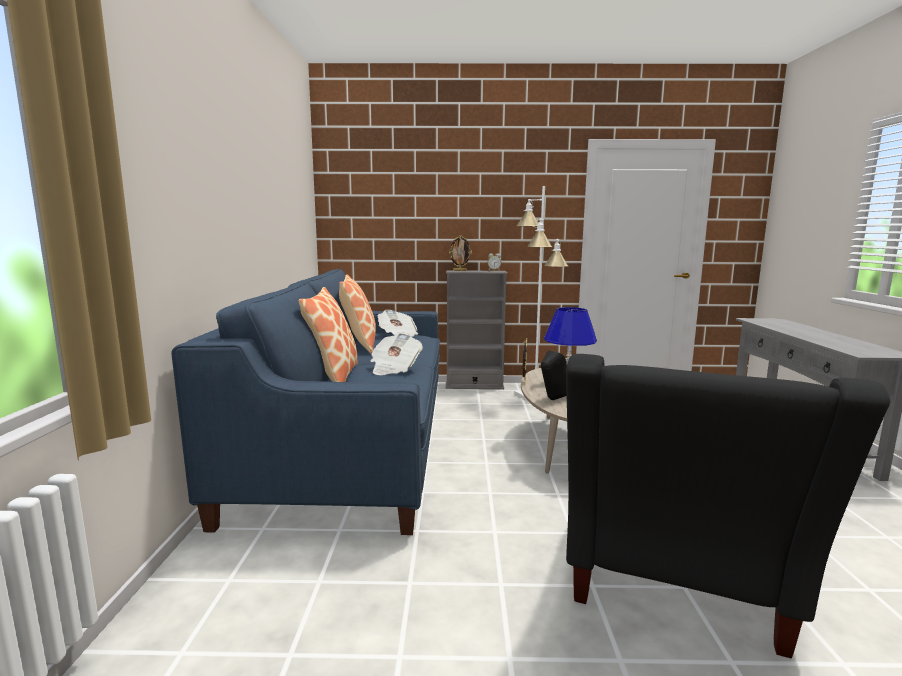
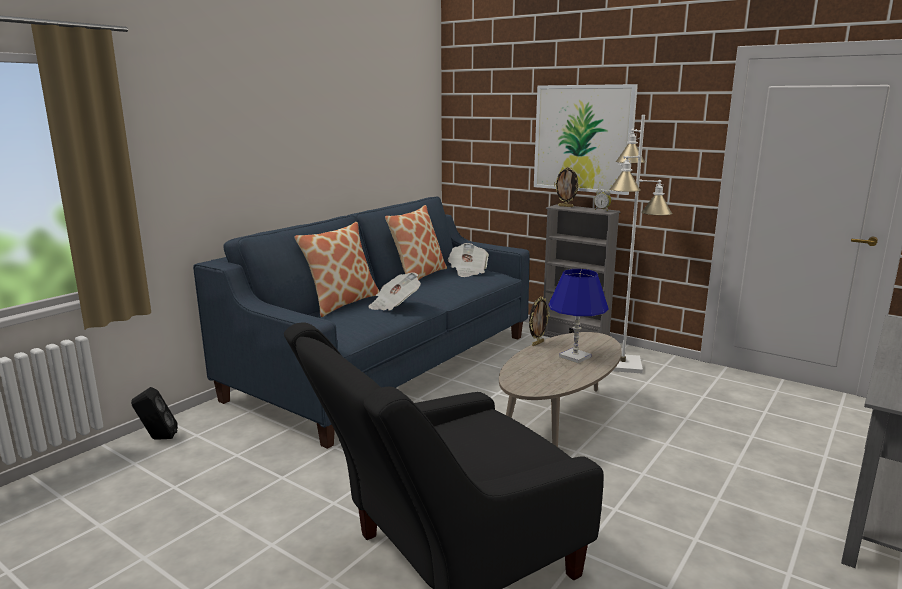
camera: 35 degrees right, 5 degrees up
(467, 212) = (583, 138): none -> picture
(552, 400) = (527, 367): black speaker -> black speaker (157, 439)

